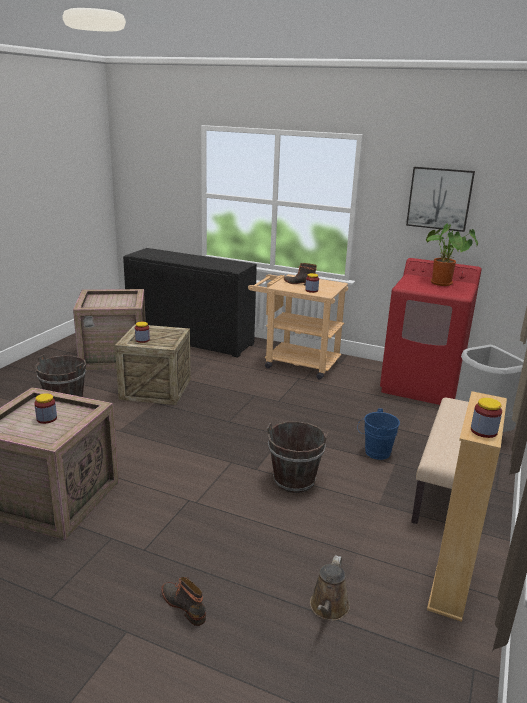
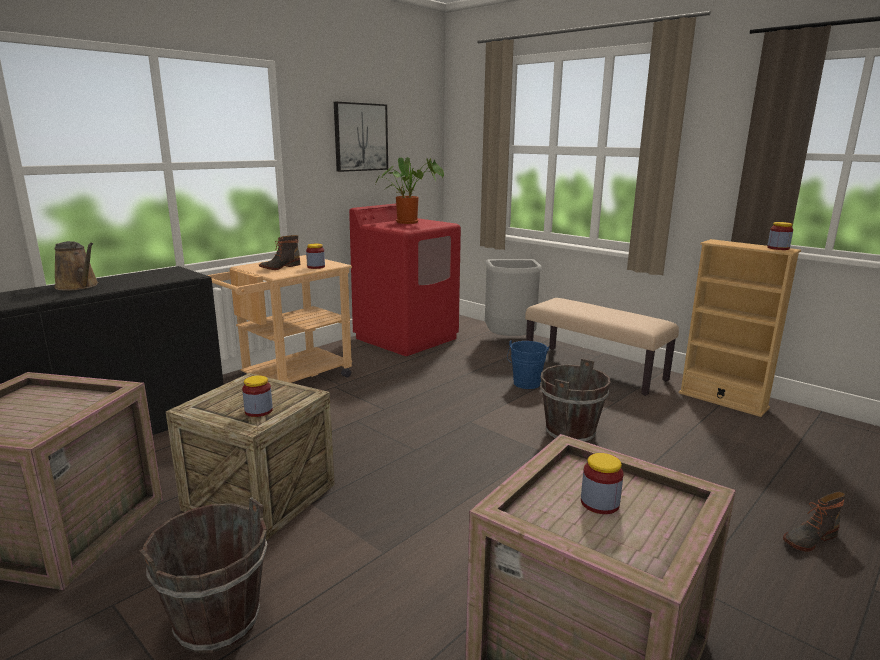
camera: 70 degrees left, 5 degrees down
(328, 608) = (776, 456): brown watering can -> brown watering can (79, 286)

